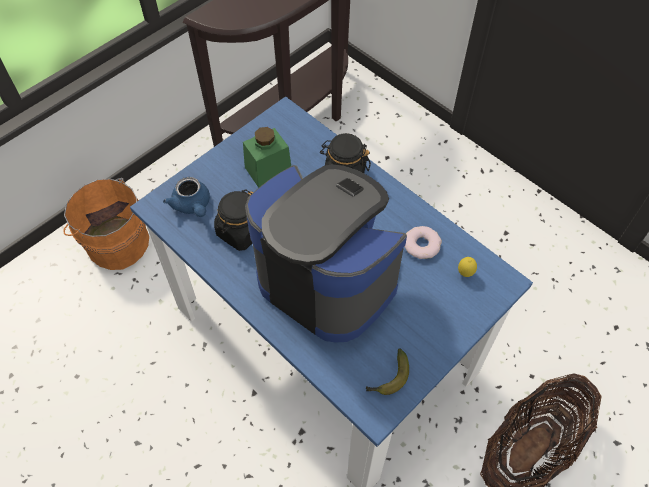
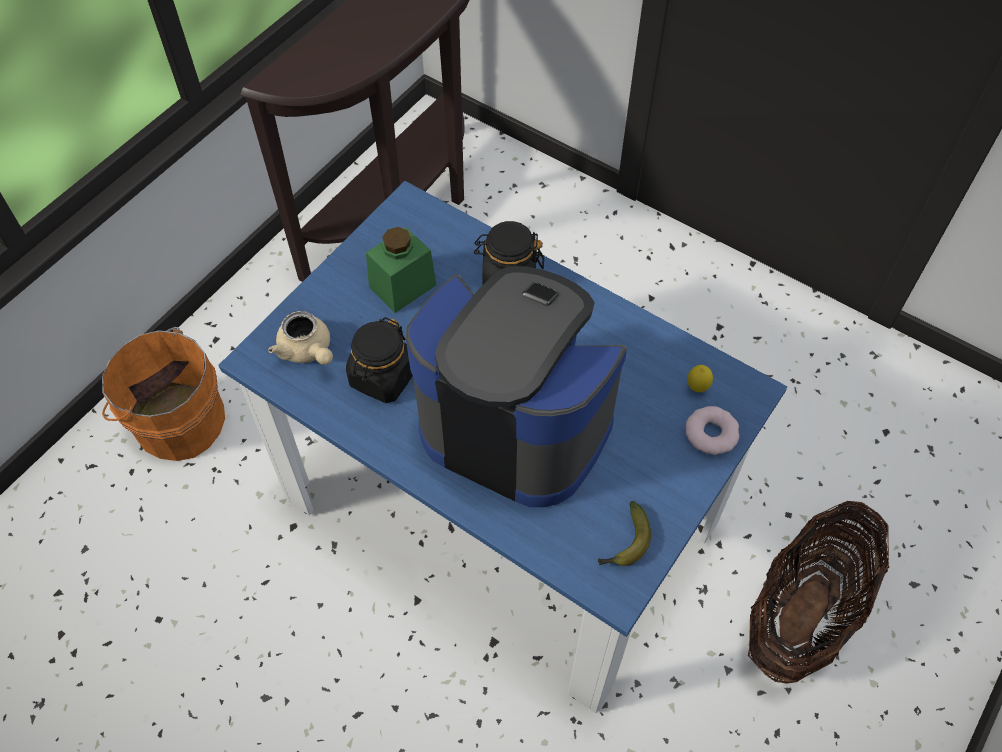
camera: 10 degrees left, 0 degrees up
(192, 206) = (307, 351): blue teapot -> beige teapot
(421, 245) = (632, 358): donut -> donut (711, 433)

